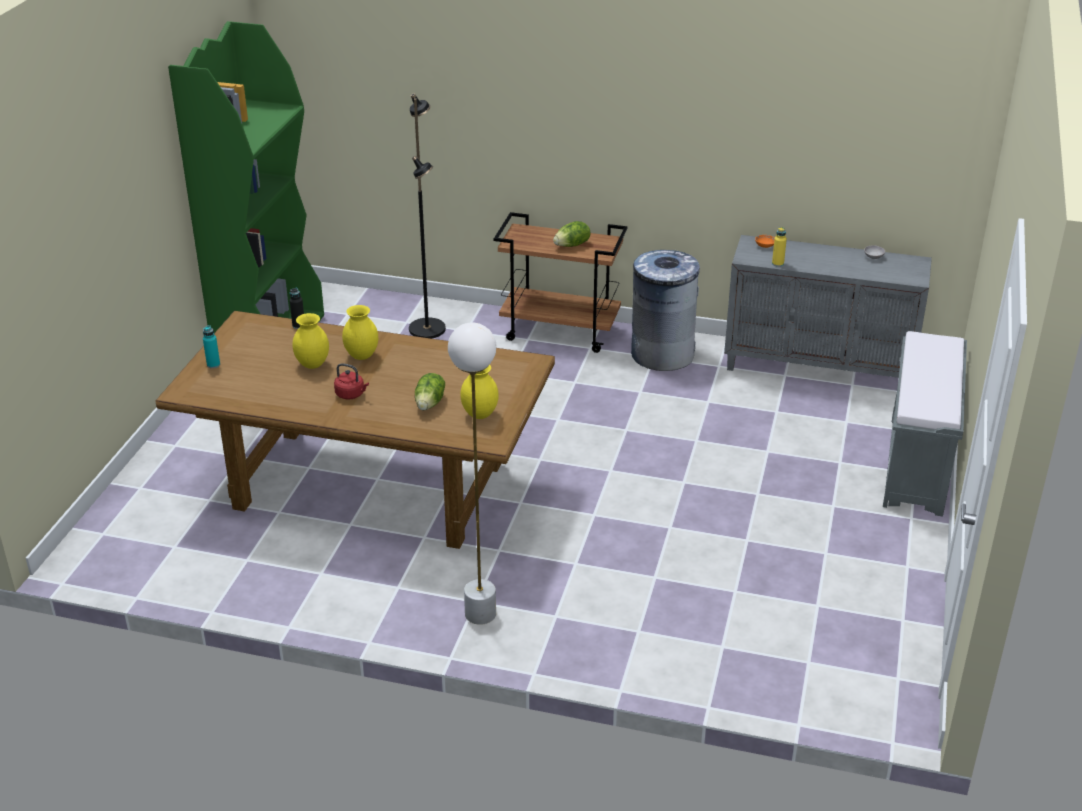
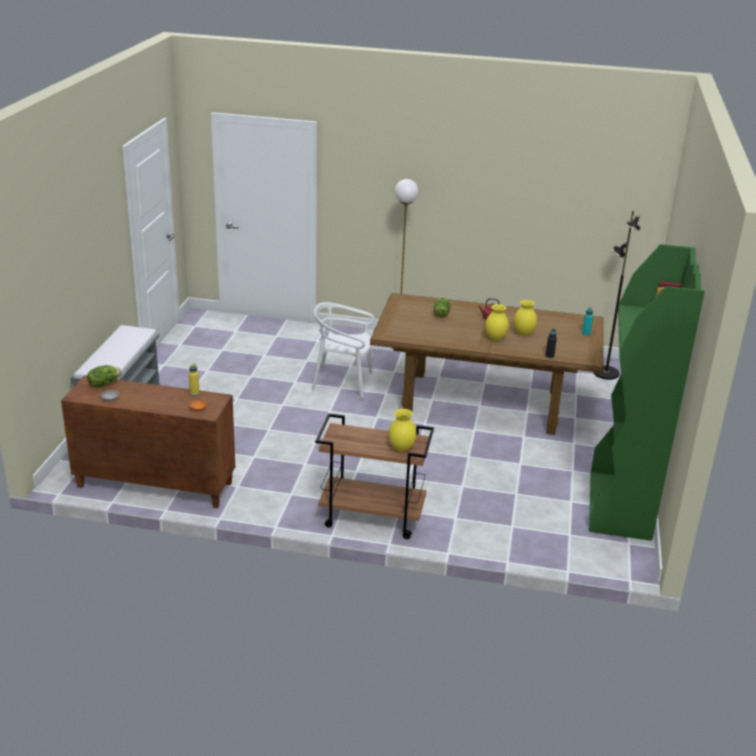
camera: 175 degrees right, 5 degrees down
(428, 329) = (489, 519): black floor lamp -> black floor lamp (605, 373)
(479, 415) = (410, 309): yellow vase -> yellow vase (402, 448)
(572, 245) = (364, 437): lettuce -> lettuce (104, 384)
(589, 524) = (343, 383): none -> white chair
(662, 354) = (283, 496): grey trash can -> none
(819, 368) = (154, 485): grey cabinet -> brown cabinet

